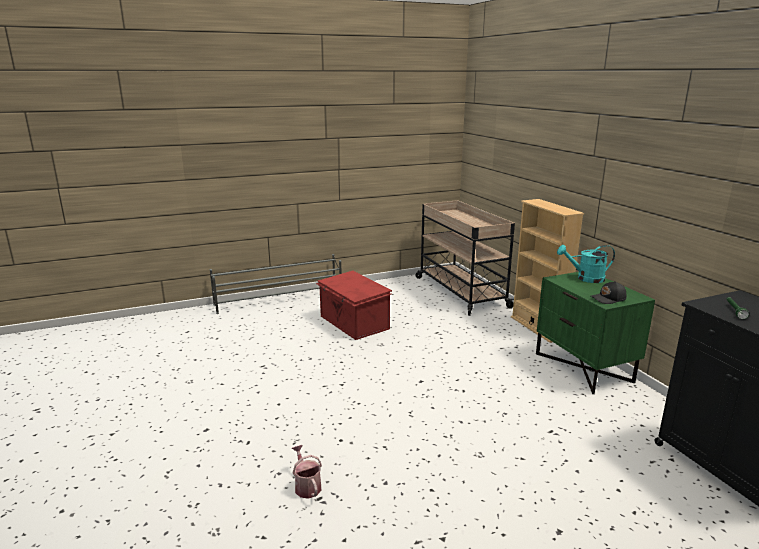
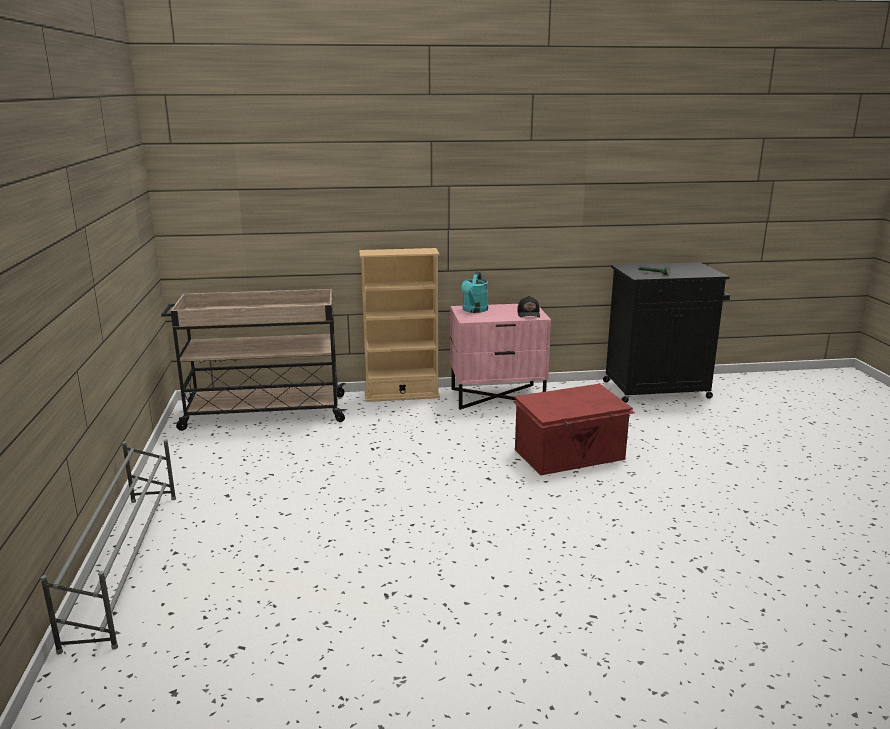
camera: 75 degrees left, 0 degrees up
(306, 485) = (679, 575): watering can -> none
(353, 323) = (295, 501): red storage box -> red storage box (570, 455)
(584, 367) = (497, 396): green nightstand -> pink nightstand

